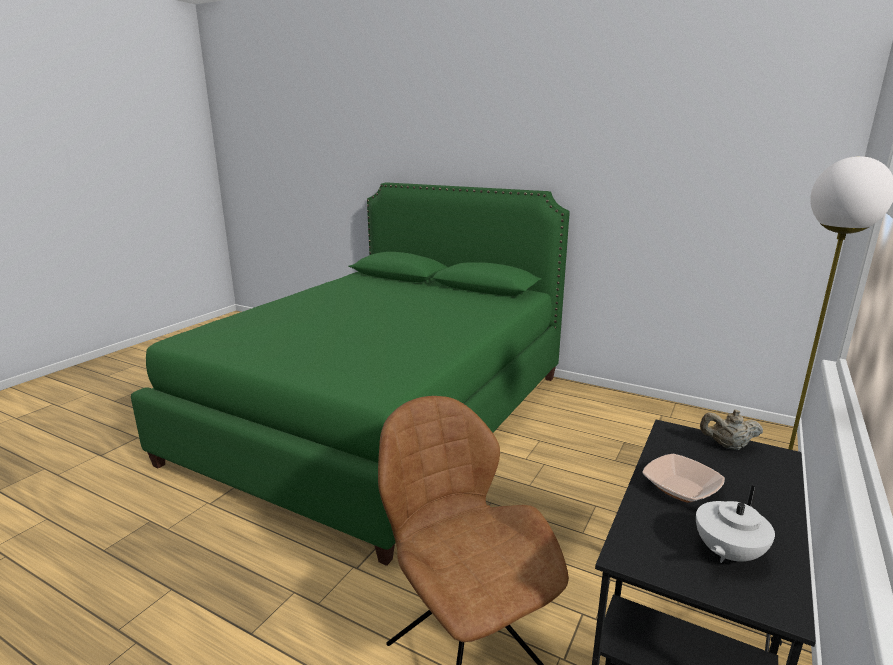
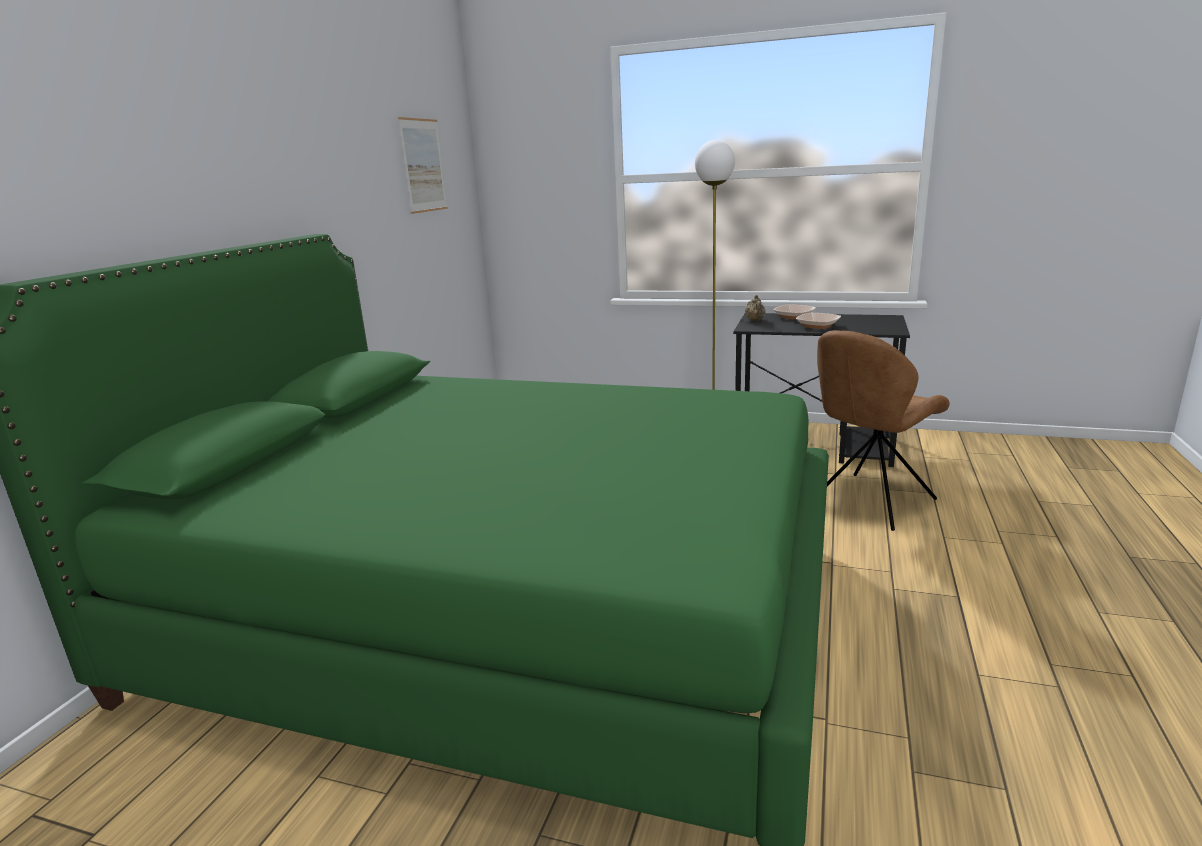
camera: 100 degrees left, 0 degrees up
(726, 153) = (423, 165): none -> picture
(726, 553) = (865, 321): white teapot -> none
(763, 486) = (794, 317): none -> bowl

